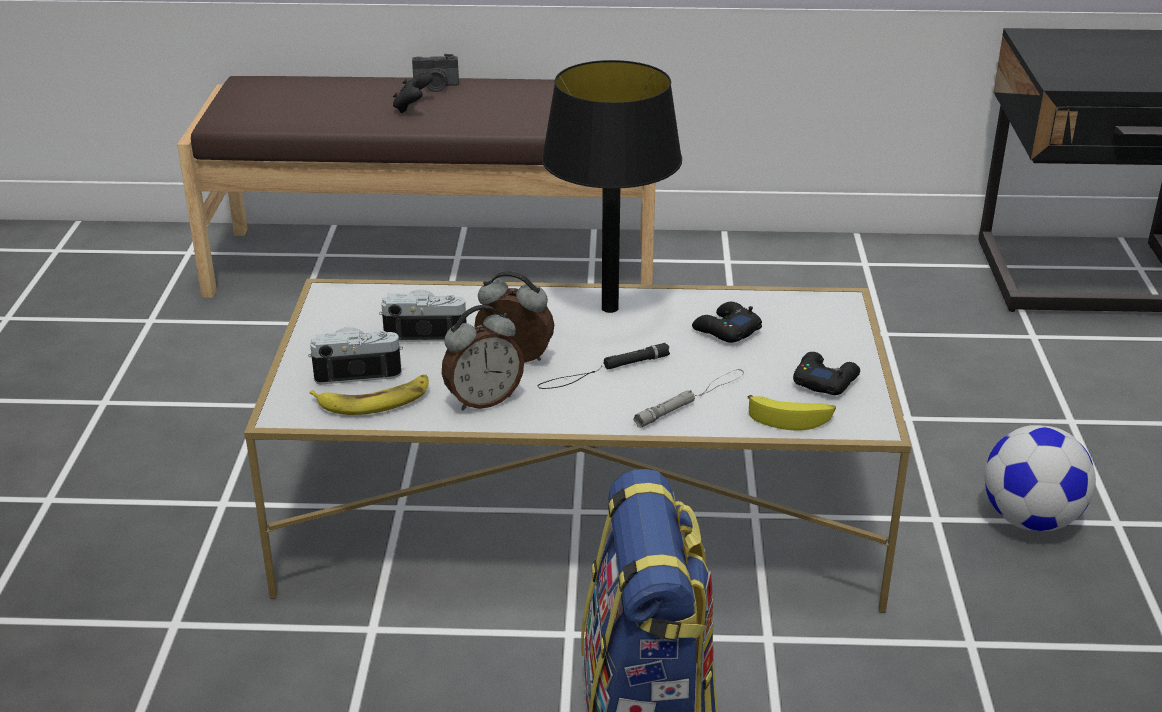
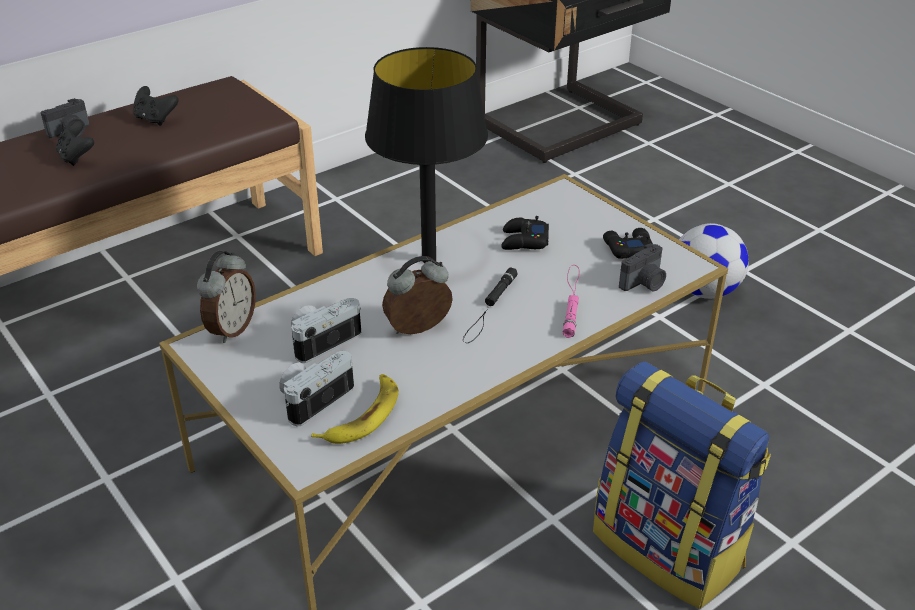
camera: 40 degrees left, 5 degrees up
(483, 400) = (440, 372): alarm clock -> alarm clock (231, 329)
(516, 98) = (155, 119): none -> black game controller
(691, 398) = (571, 300): grey flashlight -> pink flashlight
(791, 418) = (644, 283): banana -> camera

